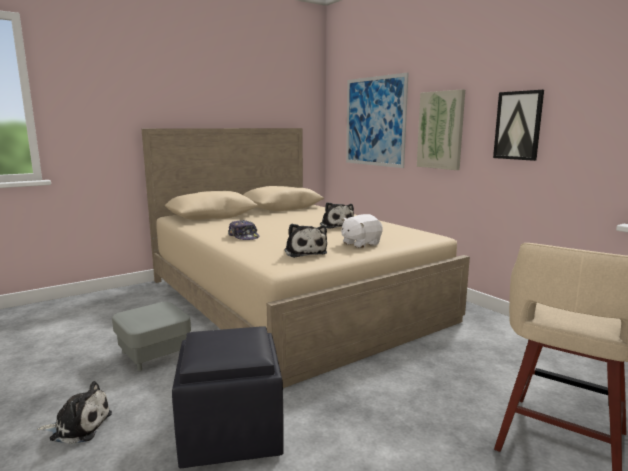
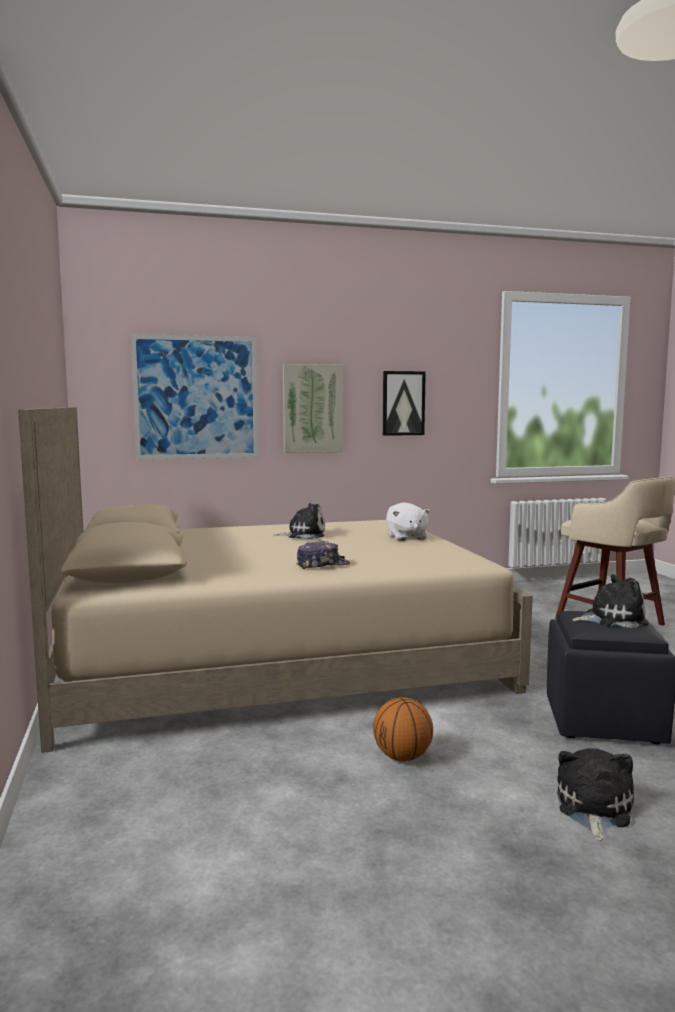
camera: 70 degrees left, 5 degrees down
(154, 354) = (402, 757): grey ottoman -> basketball
(305, 252) = (427, 552): plush toy -> plush toy (611, 619)

